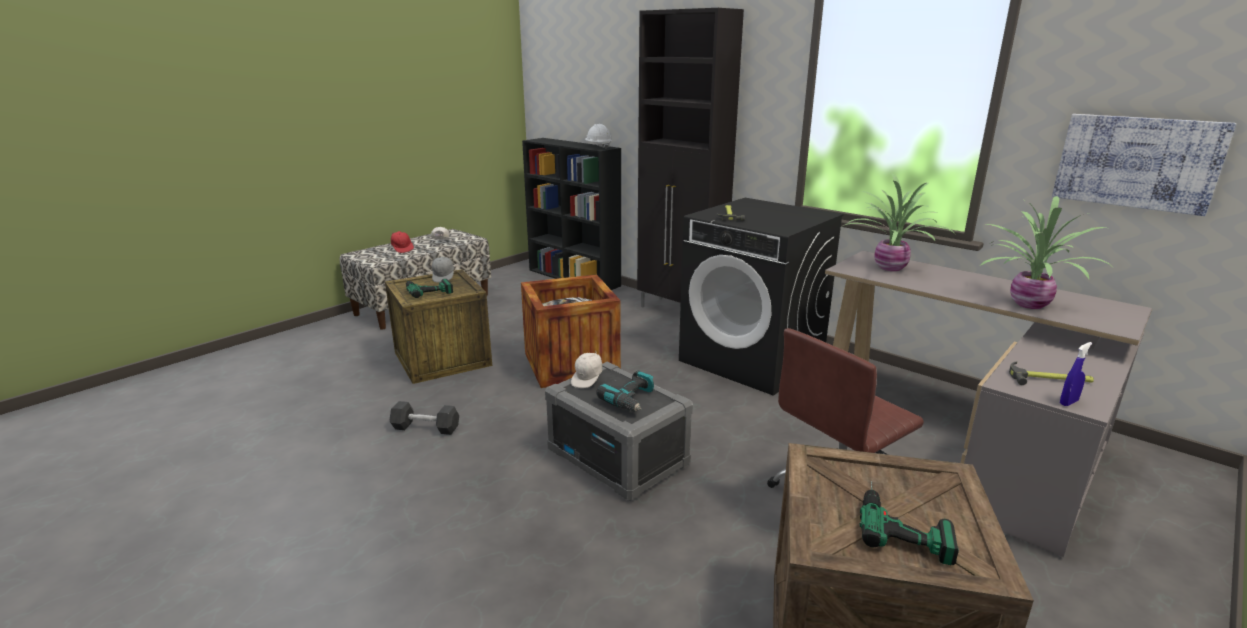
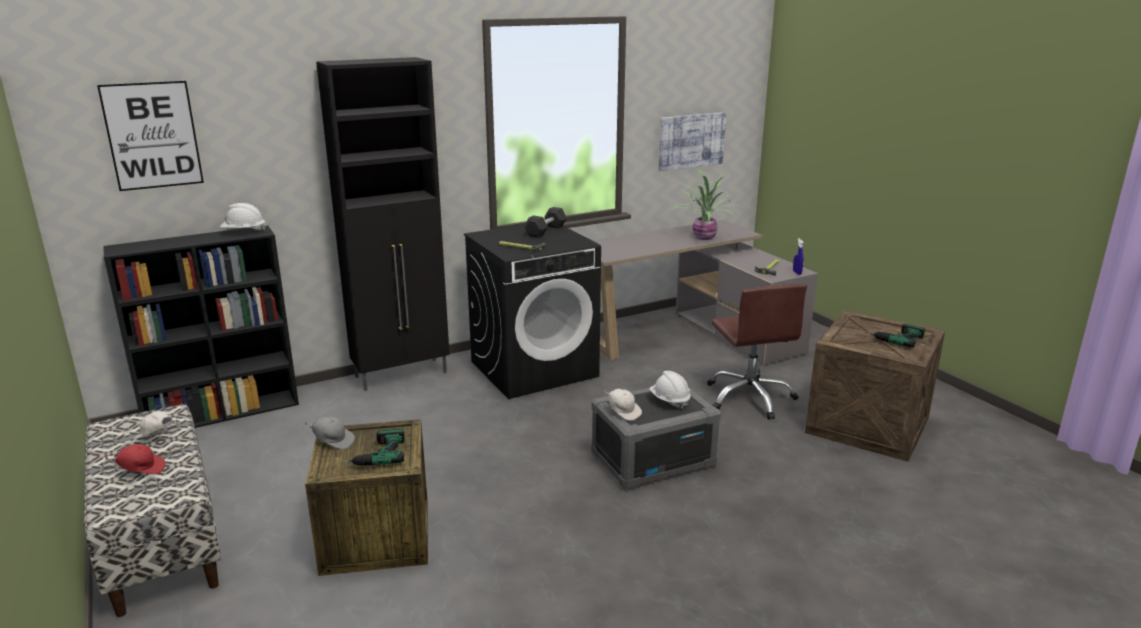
camera: 70 degrees left, 0 degrees up
(426, 428) = (543, 559): black dumbbell -> black dumbbell (546, 231)
(571, 364) = (467, 453): crate -> none
(573, 65) = (152, 135): none -> picture
(632, 400) = (669, 401): power drill -> white hard hat
(889, 268) = (616, 247): potted plant -> none

